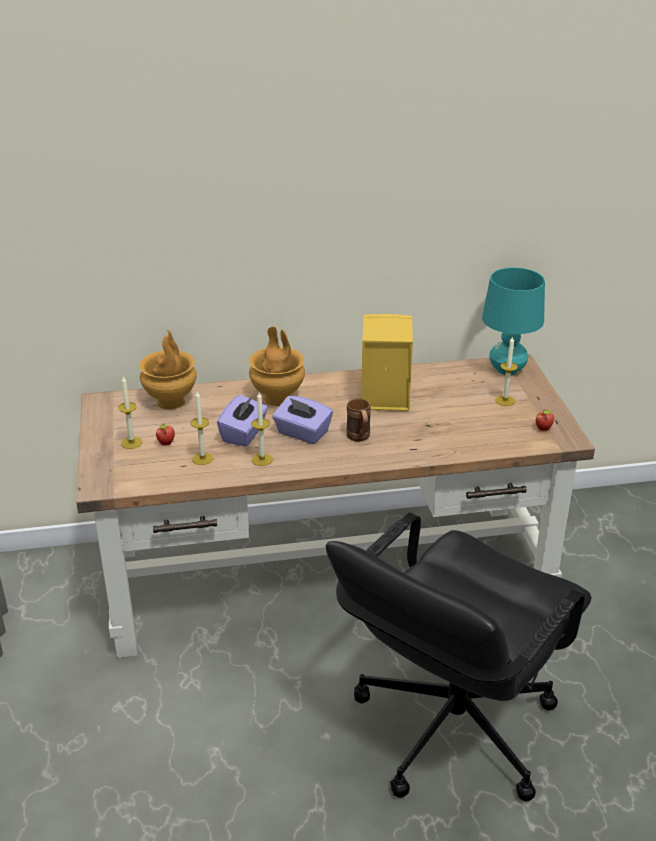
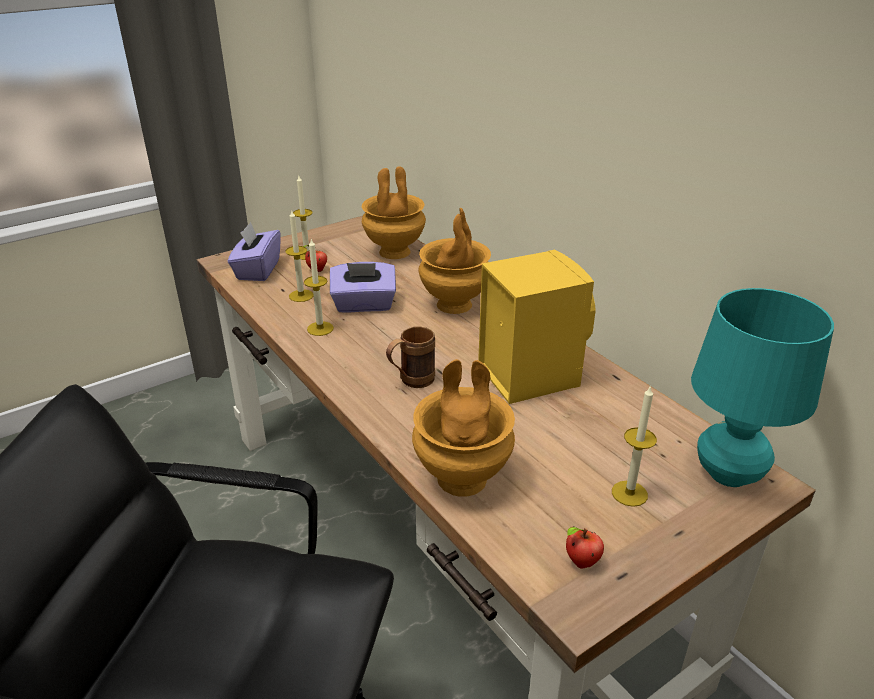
camera: 65 degrees right, 0 degrees up
(302, 433) = (392, 339): purple tissue box -> purple tissue box (257, 270)
(464, 444) = (463, 478): none -> brown vase

